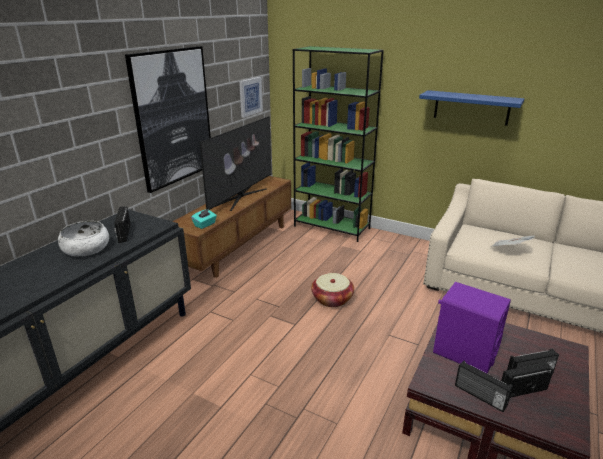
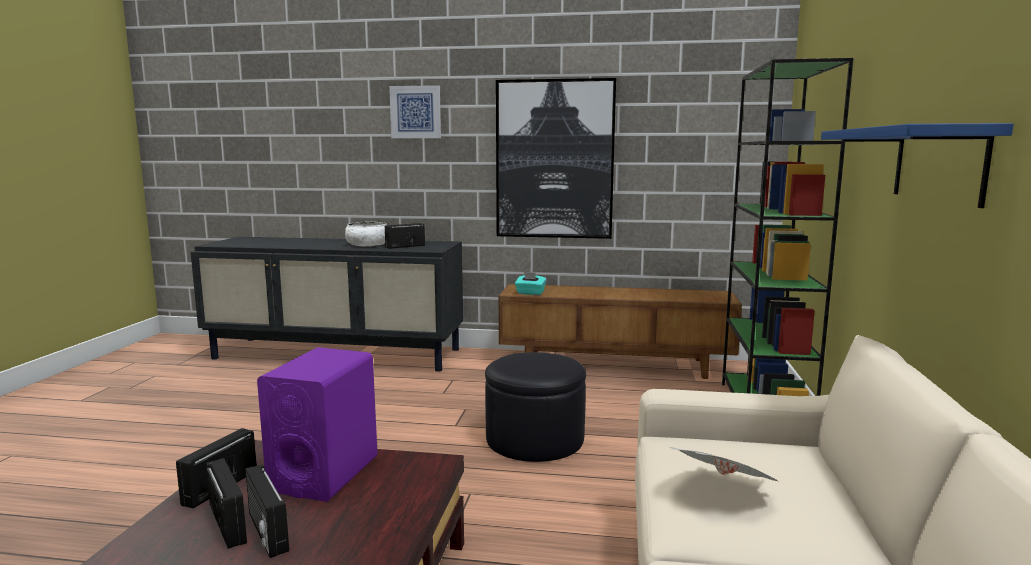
camera: 70 degrees right, 15 degrees down
(241, 197) = (630, 293): television -> none
(250, 96) = (724, 161): picture -> picture (415, 112)
(332, 299) = (535, 439): basket -> black ottoman

